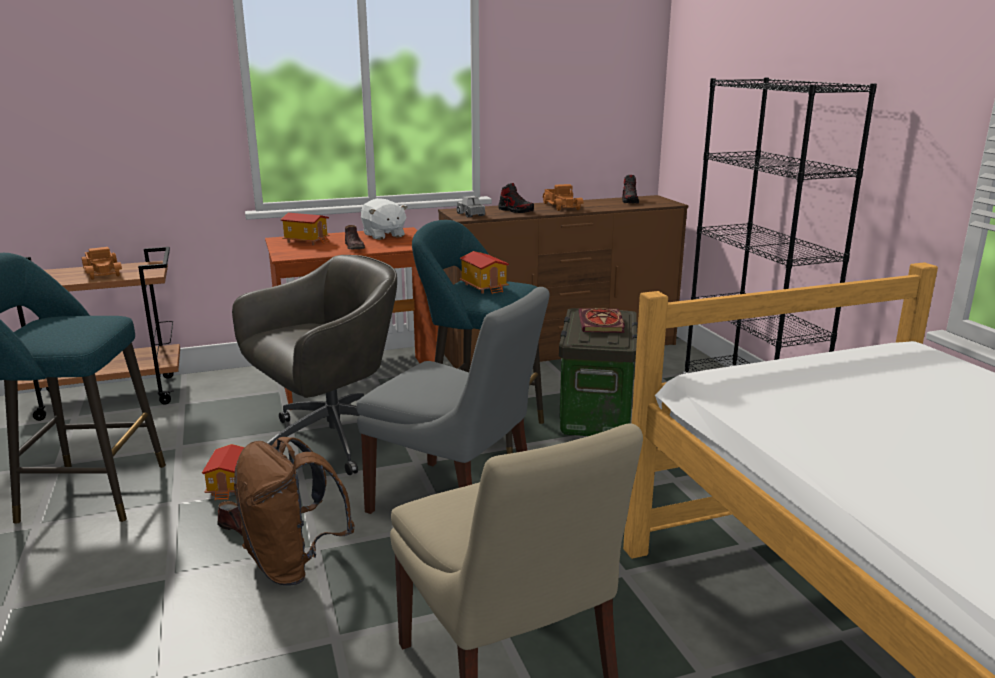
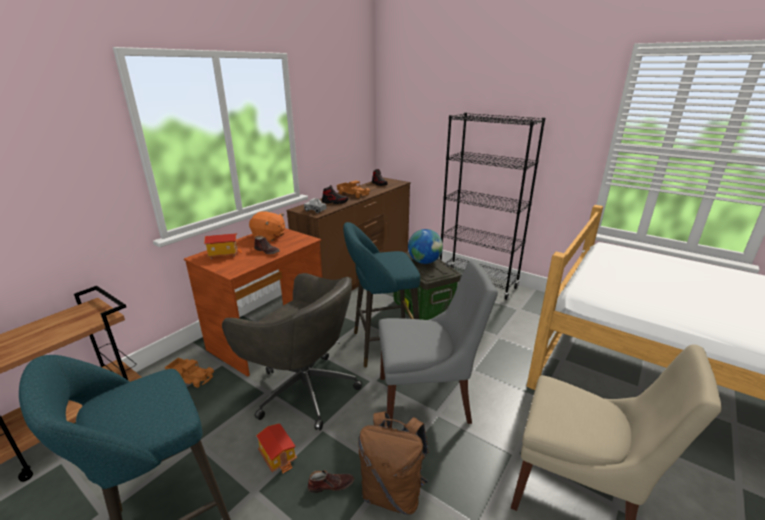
camera: 35 degrees left, 5 degrees up
(104, 272) = (52, 327): toy truck -> toy truck (191, 376)
(329, 441) = (303, 389): grey office chair -> grey office chair turned 105 degrees clockwise
(383, 235) = (269, 236): white plush toy -> orange plush toy
(485, 287) = (385, 261): toy house -> none
(602, 324) = (424, 262): book -> globe

